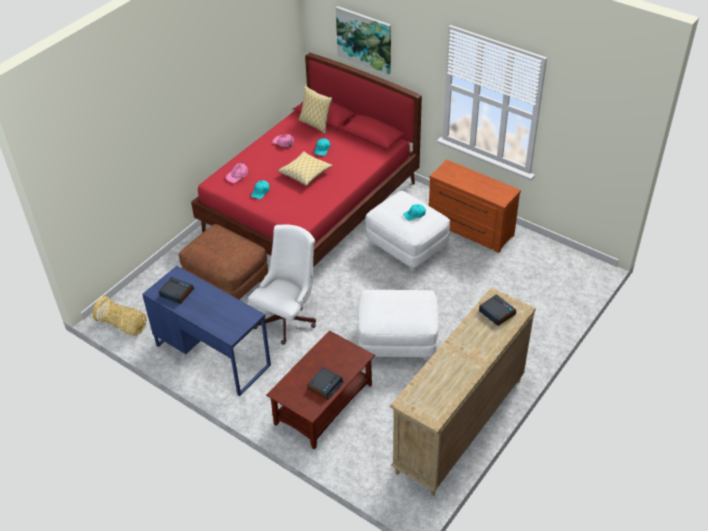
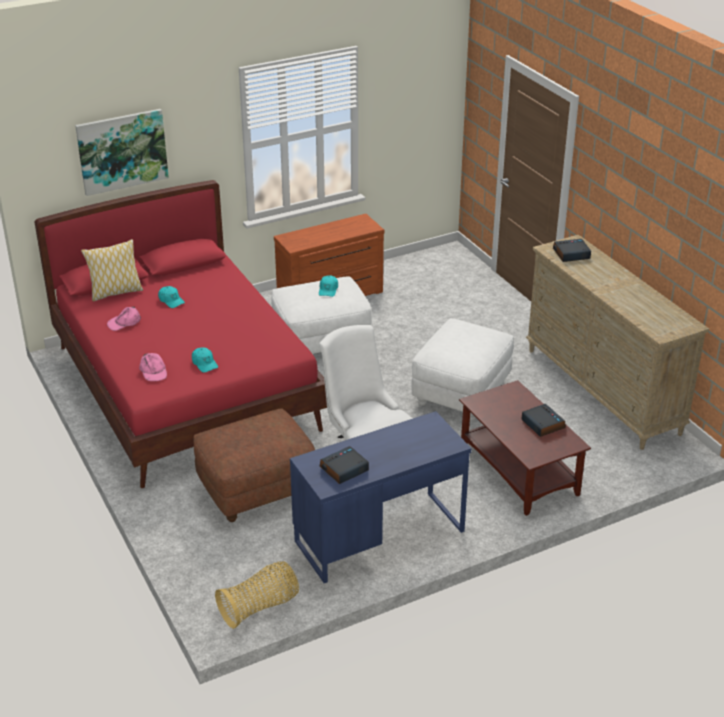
camera: 65 degrees left, 10 degrees down
(305, 173) = (203, 323): pillow -> none

